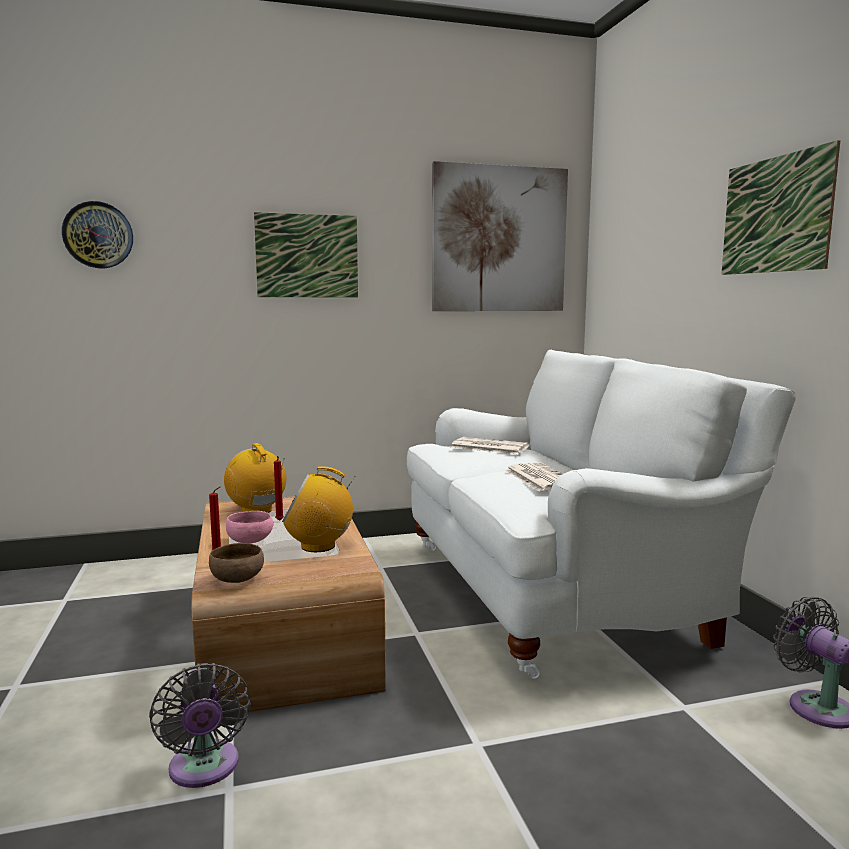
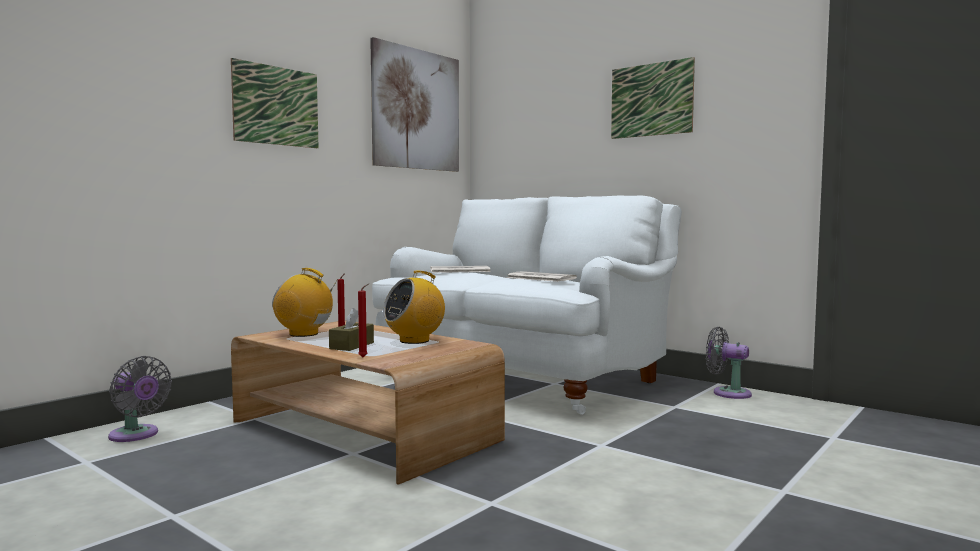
camera: 35 degrees left, 5 degrees down
(98, 235) = (73, 58): wall clock -> none
(204, 769) = (455, 501): grey fan -> grey fan (136, 435)
(238, 579) = (402, 359): brown bowl -> none
(251, 541) = (352, 345): pink bowl -> brown tissue box

